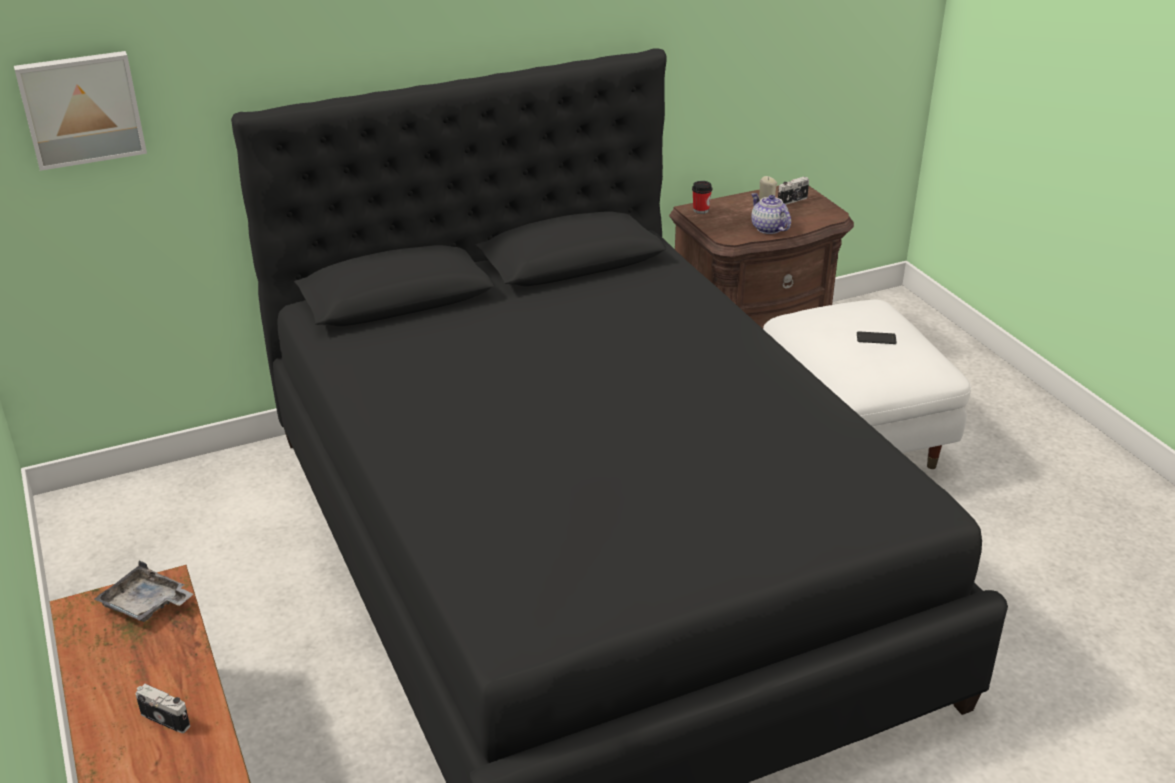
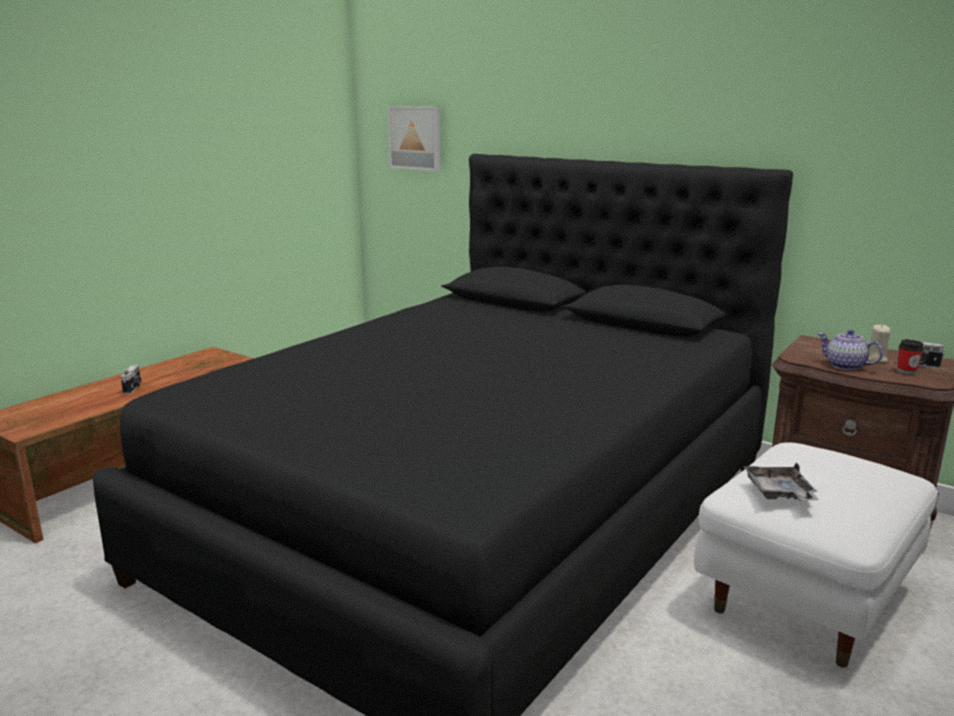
camera: 60 degrees right, 15 degrees down
(146, 604) = (222, 362): grey tray -> grey tray (779, 493)
(701, 210) = (817, 342): cup -> cup (906, 371)
(768, 228) = (845, 366): teapot -> teapot turned 75 degrees counterclockwise
(876, 338) = (837, 485): phone -> none

